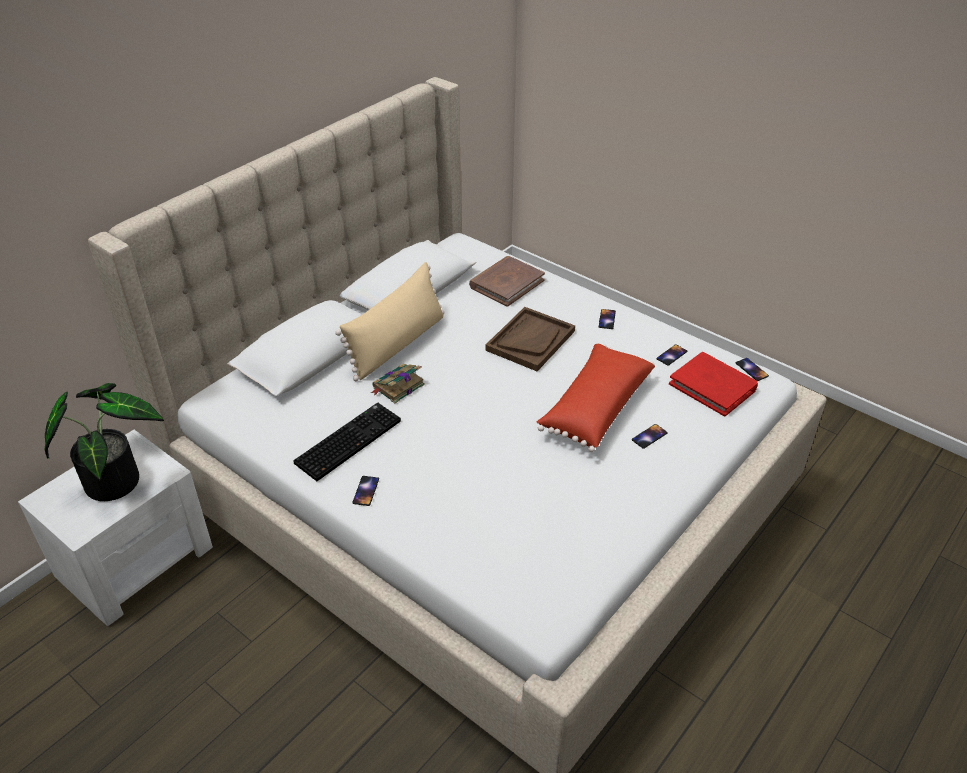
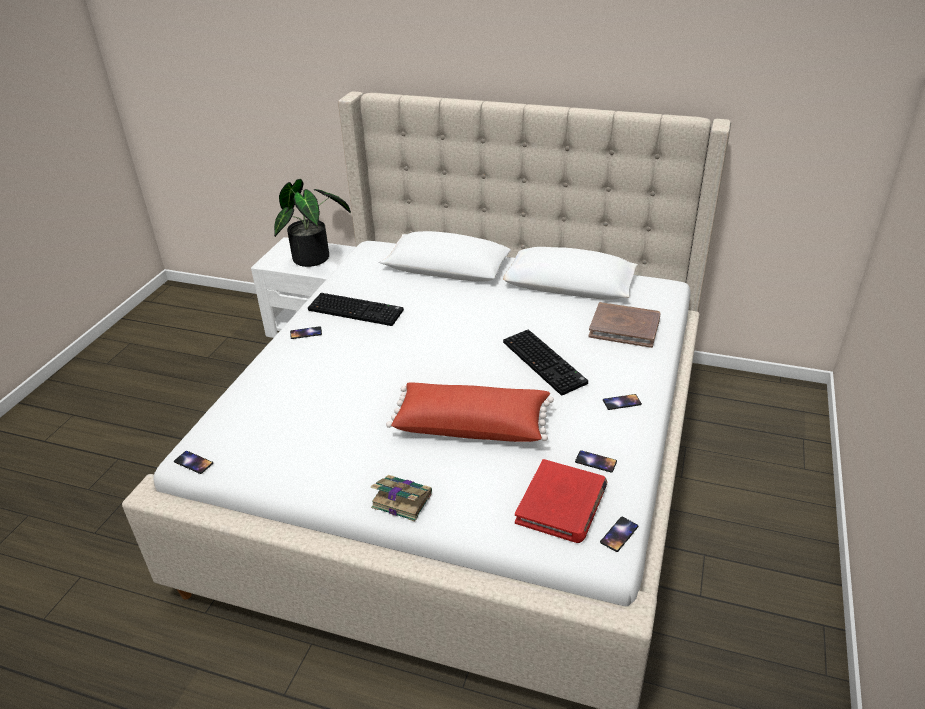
camera: 70 degrees right, 5 degrees down
(397, 344) = (487, 298): beige pillow -> none
(397, 387) = (432, 313): book -> book (400, 500)
(530, 340) = (546, 362): brown tray -> keyboard
(649, 436) = (448, 470): phone -> phone (193, 462)

